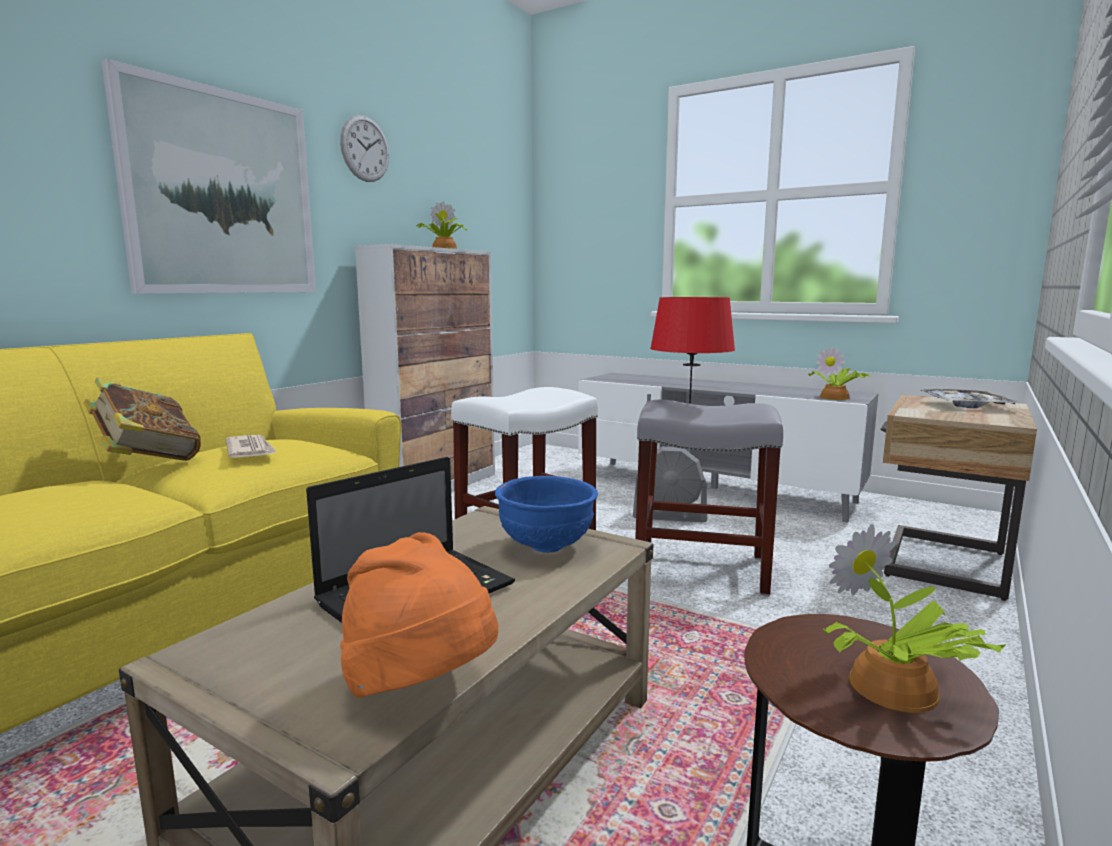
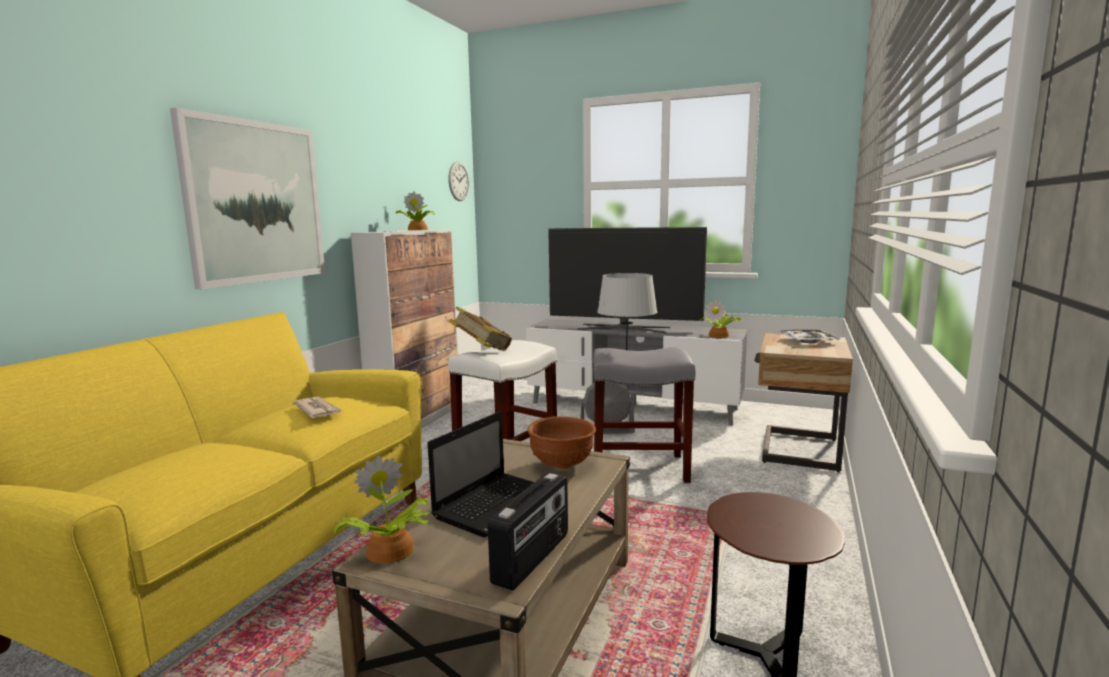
camera: 10 degrees left, 0 degrees up
(147, 460) = (241, 424): book -> book (481, 351)
(365, 149) = (354, 154): wall clock -> wall clock (458, 181)
(422, 687) = (533, 558): orange hat -> radio
(547, 547) = (562, 465): blue bowl -> brown bowl
(689, 403) = (626, 350): red table lamp -> grey table lamp
(705, 385) = (623, 328): none -> television
(893, 690) = (791, 530): potted plant -> potted plant (388, 551)

